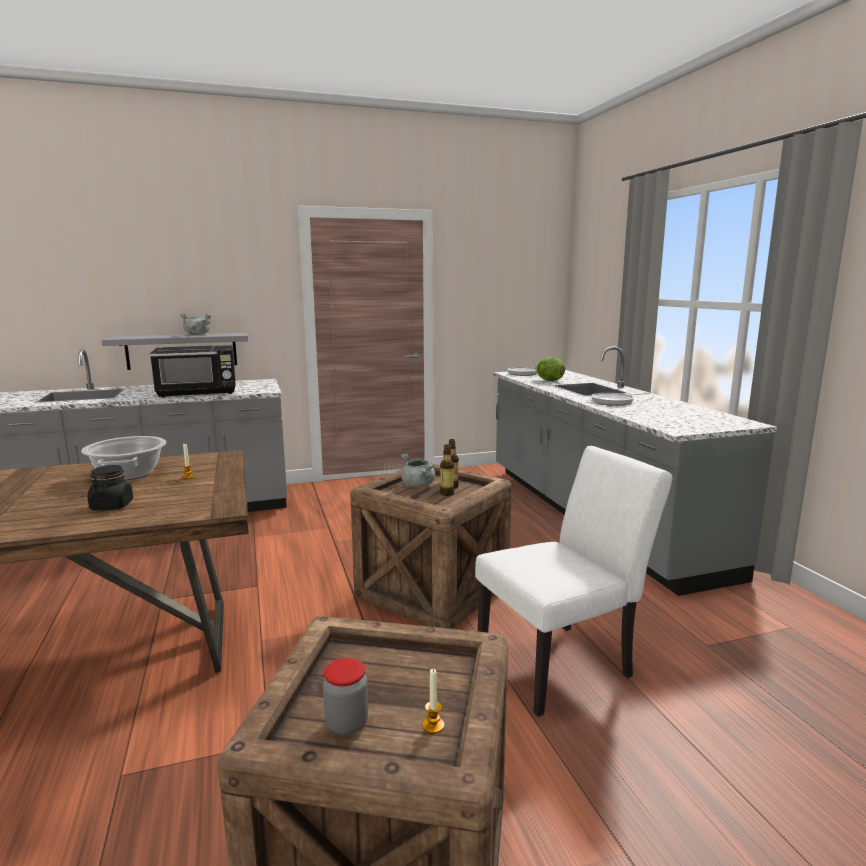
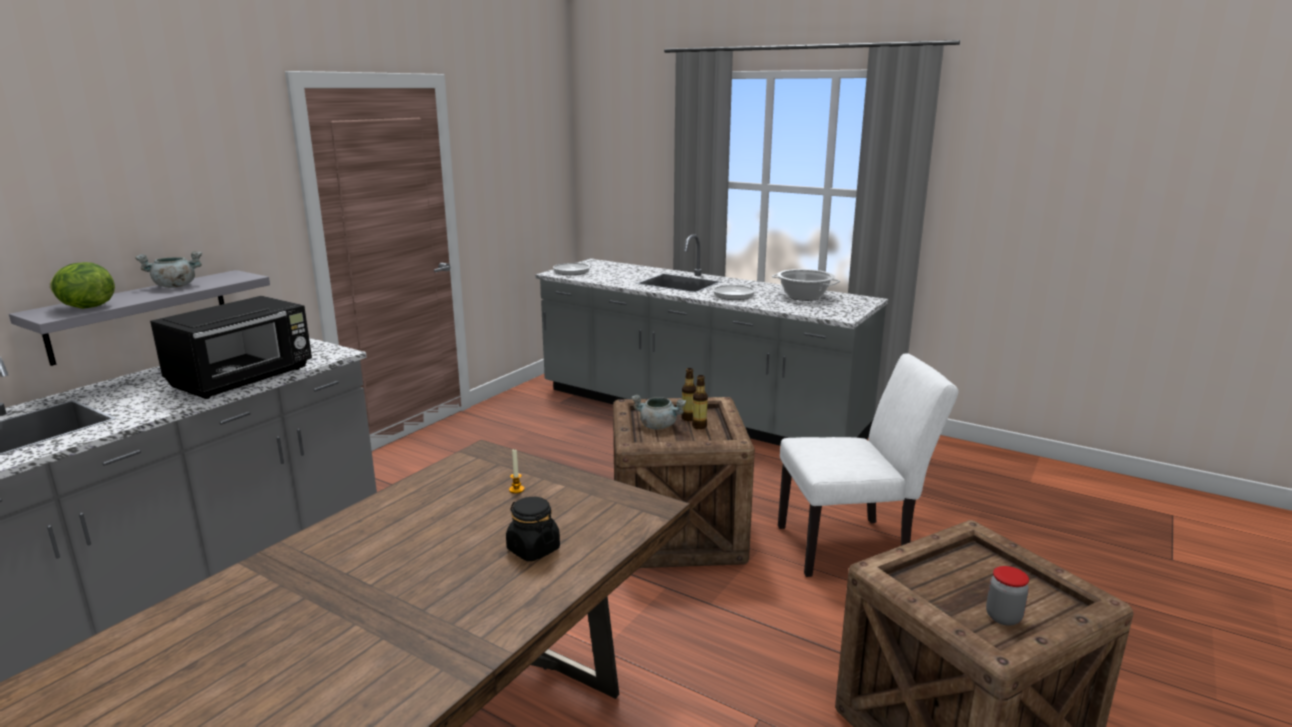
camera: 40 degrees left, 5 degrees up
(128, 474) = (434, 512): cooking pot -> cooking pot (803, 297)
(433, 725) = (1038, 591): candle -> none
(549, 380) = (620, 278): lettuce -> lettuce (86, 308)
(563, 663) = (852, 546): white chair -> white chair turned 60 degrees clockwise

